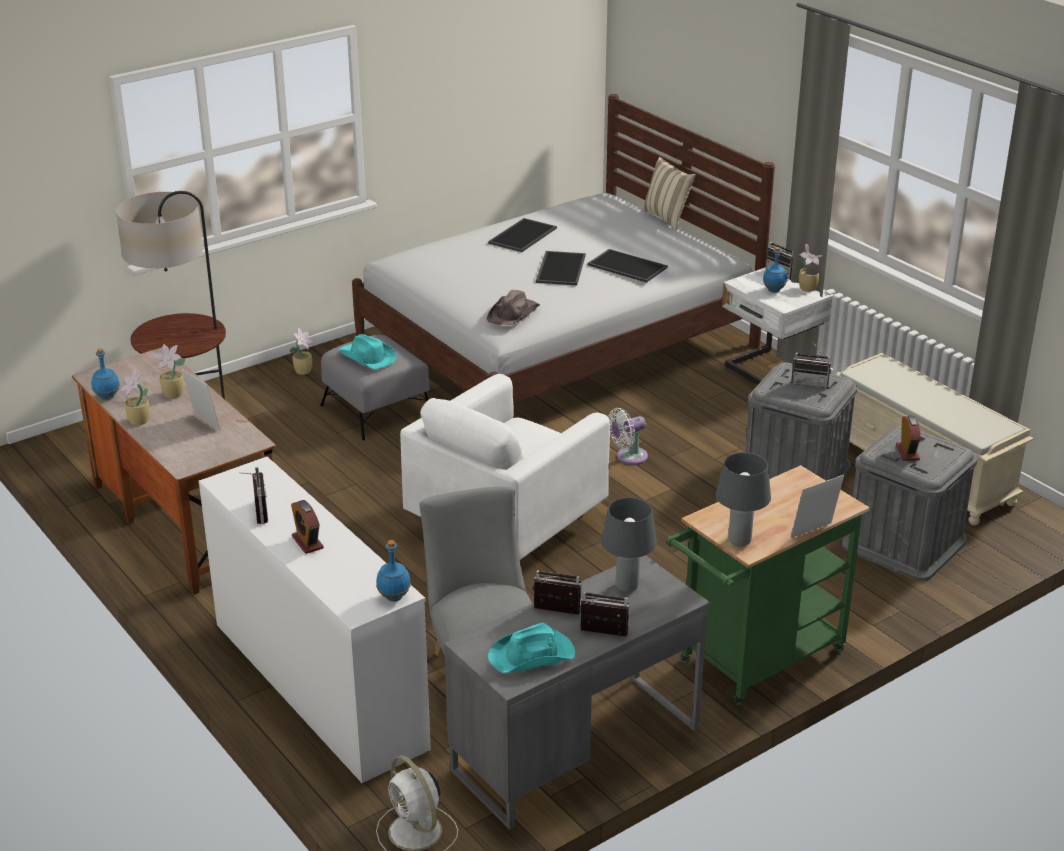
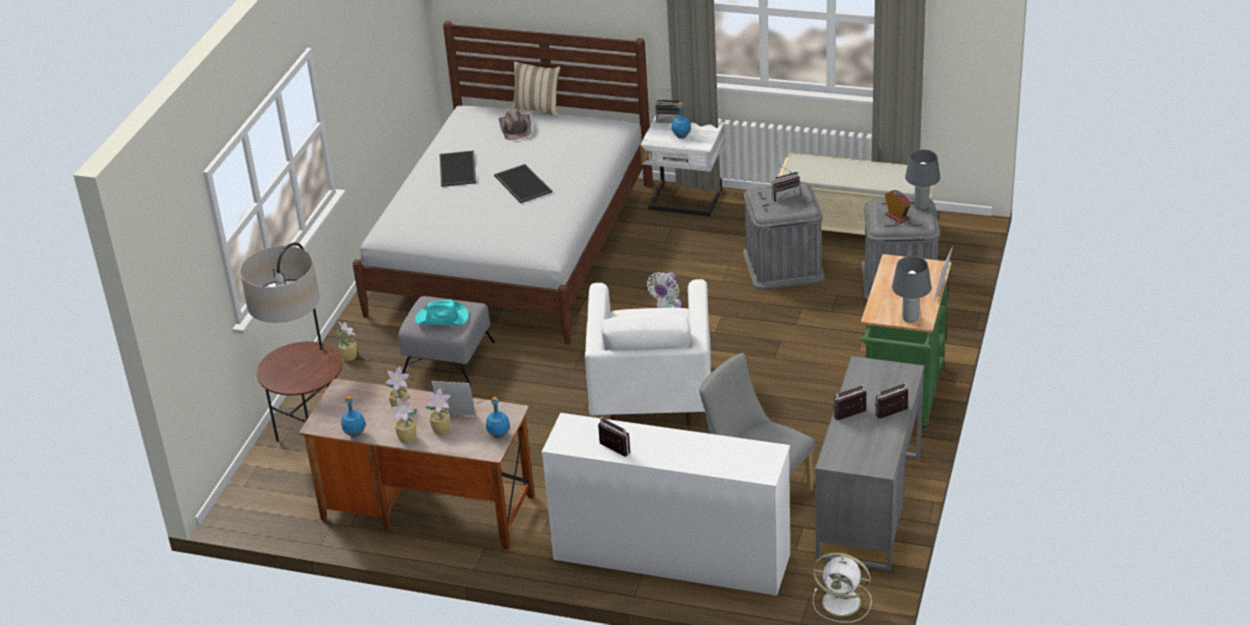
camera: 35 degrees left, 5 degrees up
(307, 542) = (672, 451): alarm clock -> none
(393, 597) = (772, 454): blue bottle -> blue bottle (498, 435)
(514, 313) = (538, 234): brown hat -> brown hat (516, 127)
(533, 655) = (873, 447): turquoise hat -> none
(626, 266) = (565, 162): tray -> none
(626, 587) = (869, 381): grey table lamp -> grey table lamp (921, 207)
(808, 289) = (702, 125): potted plant -> potted plant (442, 430)

